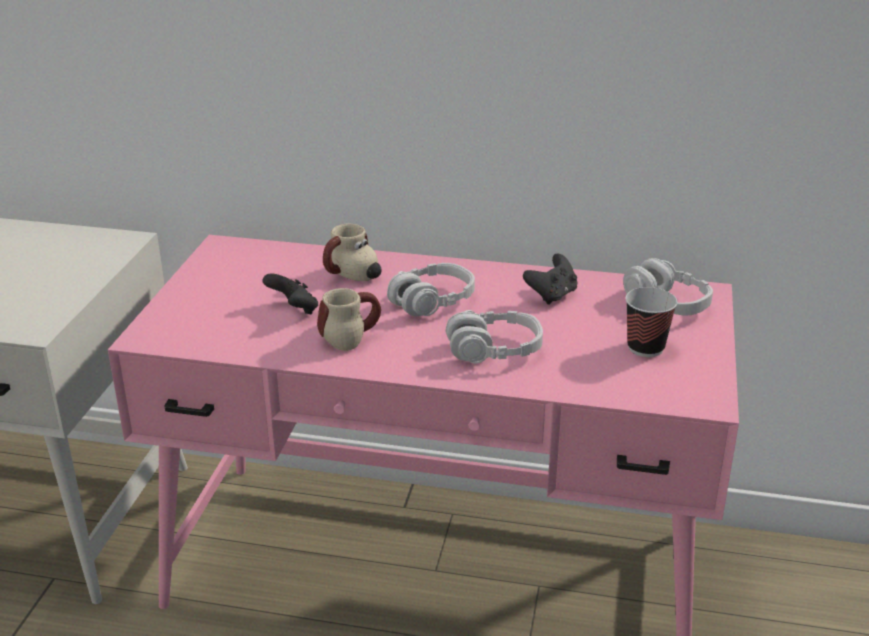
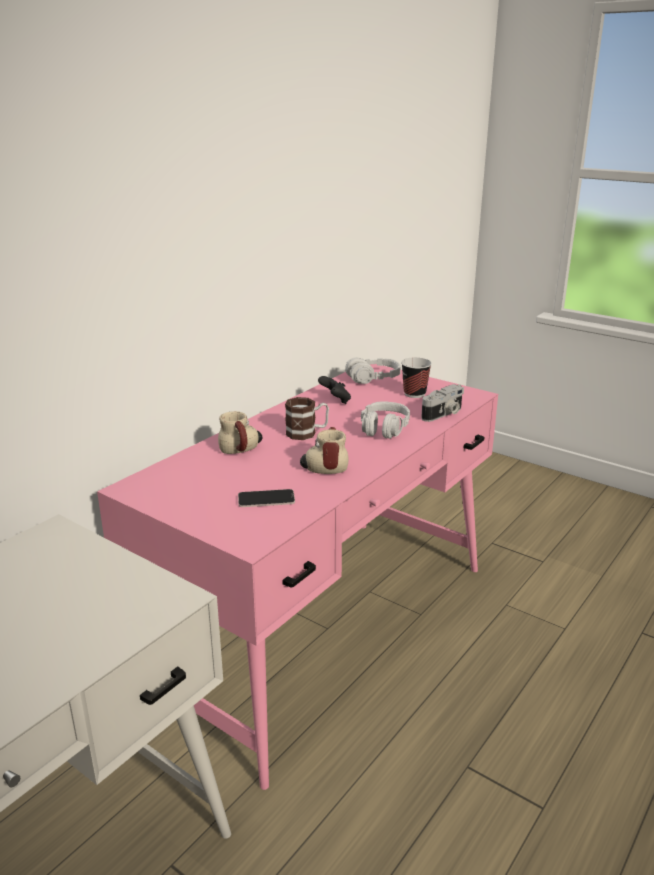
camera: 65 degrees left, 5 degrees down
(242, 321) = (266, 499): none -> phone
(294, 310) = (270, 478): black game controller -> none
(432, 301) = (307, 433): grey headphones -> mug
(593, 387) = (443, 414): none -> camera

